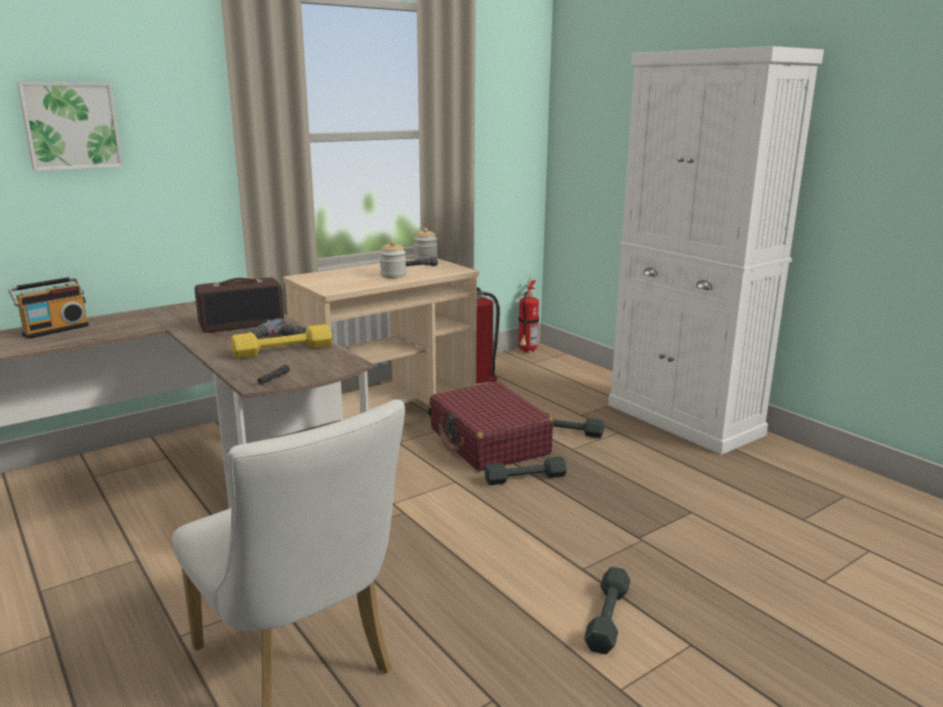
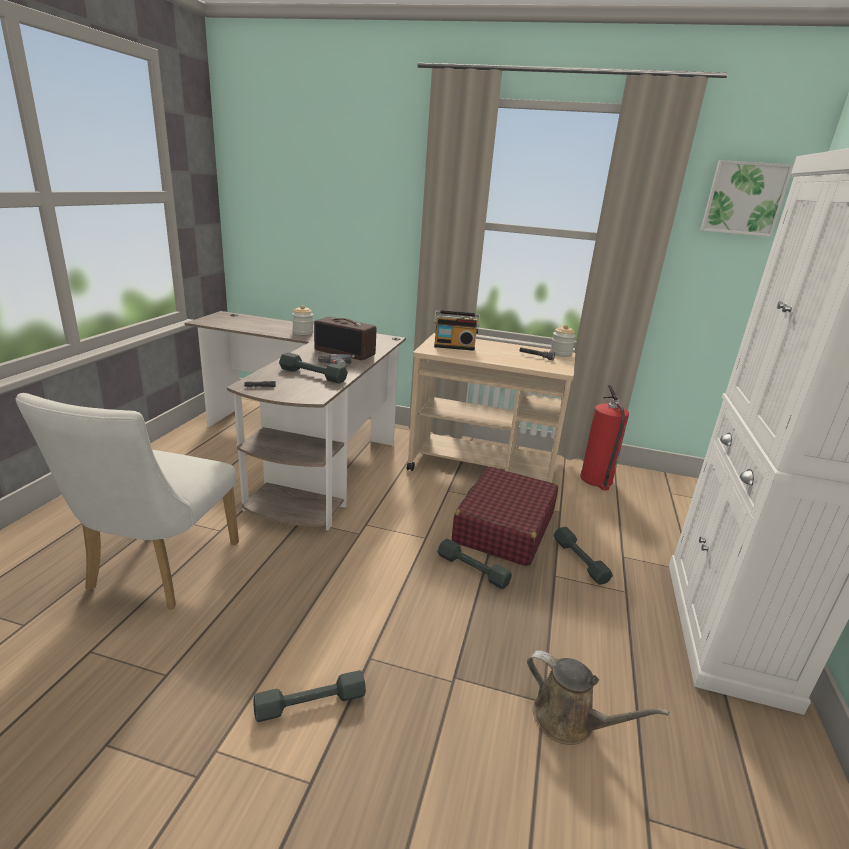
camera: 50 degrees right, 5 degrees up
(55, 330) = (275, 324): radio -> radio (454, 346)
(71, 126) = (328, 197): picture -> picture (744, 198)
(283, 350) = (313, 375): yellow dumbbell -> grey dumbbell
(393, 275) = (498, 356): jar -> jar (303, 332)
(526, 351) = (687, 482): fire extinguisher -> none
(715, 510) = (569, 721): none -> brown watering can

